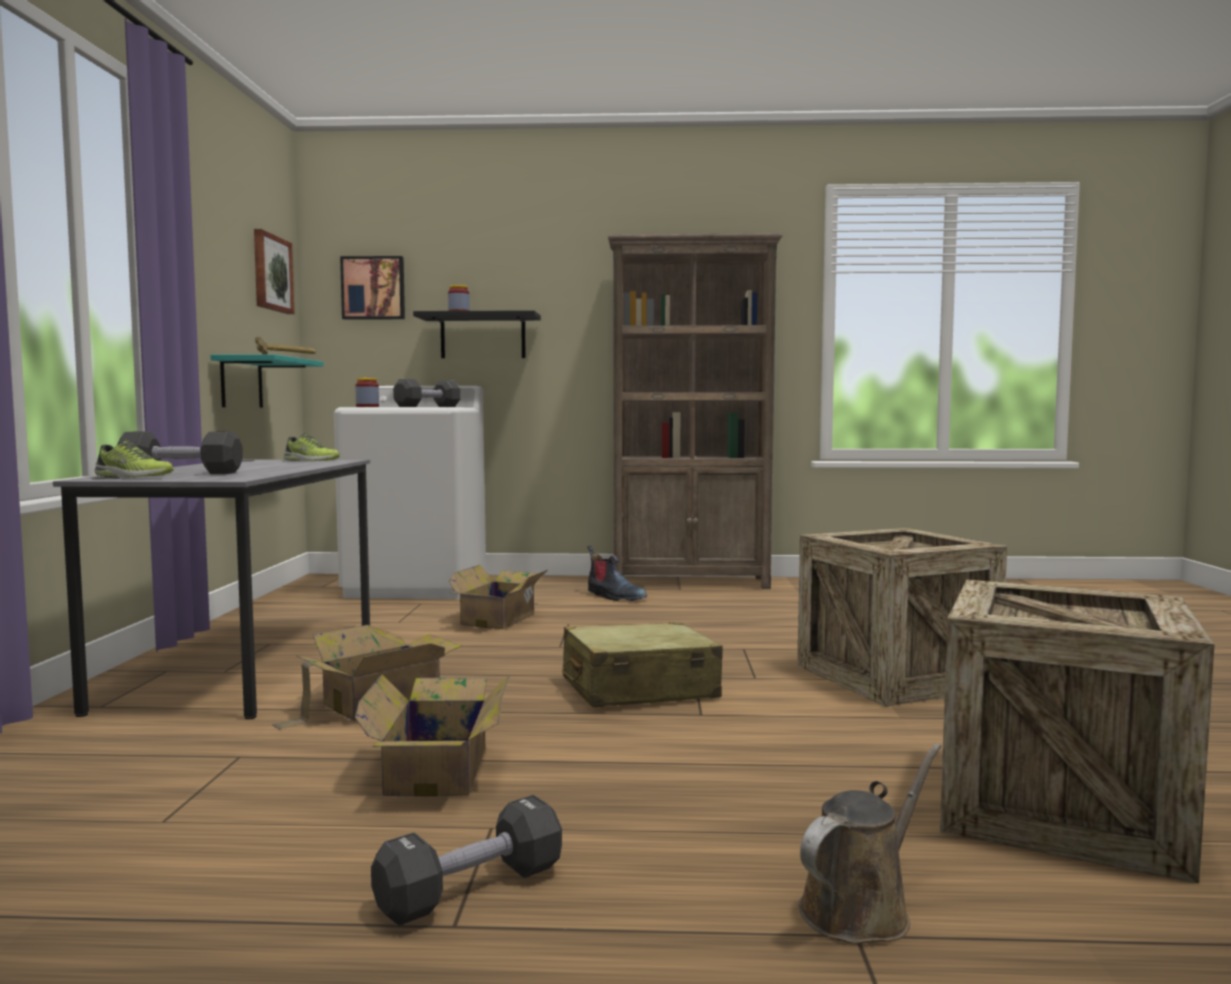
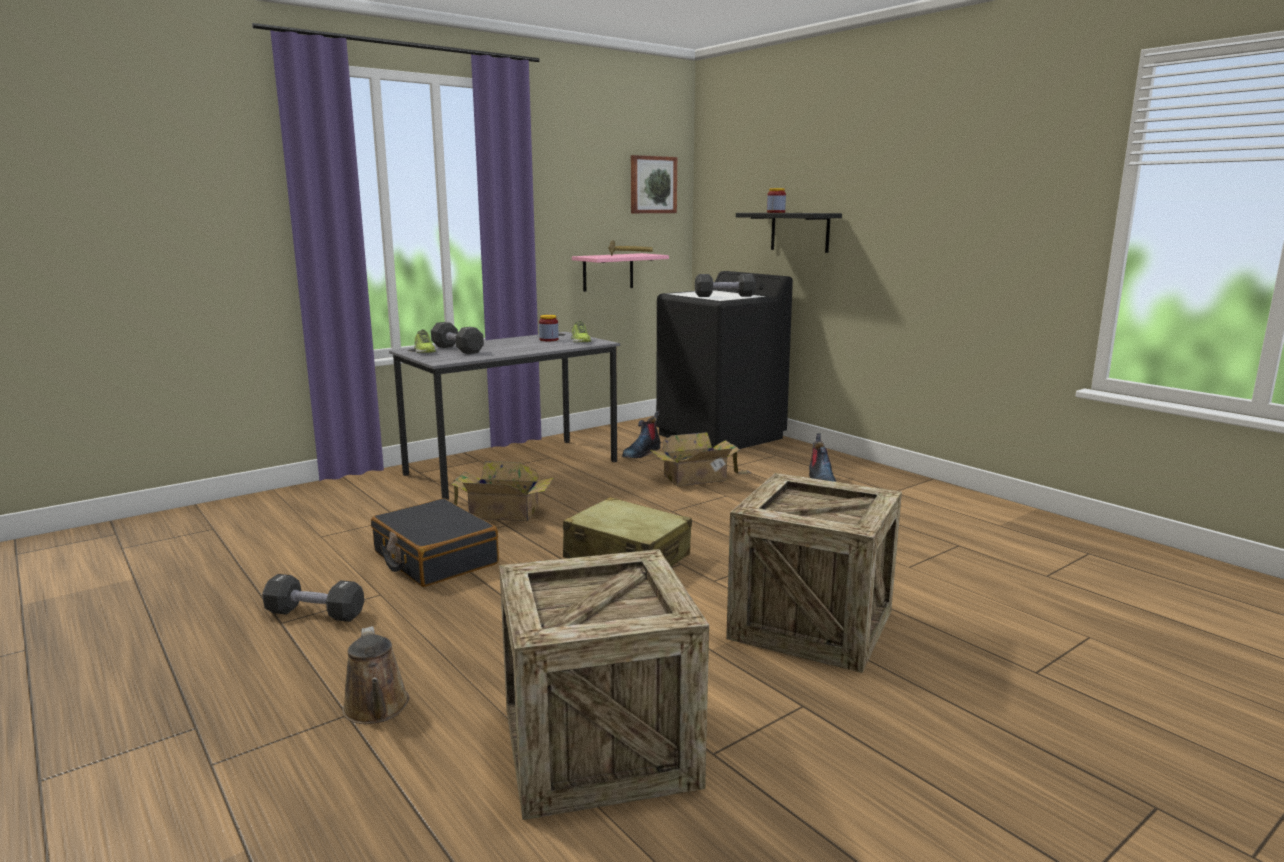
camera: 50 degrees right, 10 degrees up
(241, 382) = (608, 272): turquoise shelf -> pink shelf
(367, 407) = (689, 292): jar -> jar (549, 340)
(373, 288) = (733, 189): picture -> none
(375, 615) = (641, 453): none -> boot
(417, 586) = (720, 436): white washing machine -> black washing machine
(440, 768) = (434, 558): cardboard box -> black suitcase
(691, 582) = (924, 488): brown bookcase -> none
(861, 909) = (377, 709): brown watering can -> brown watering can turned 60 degrees clockwise

